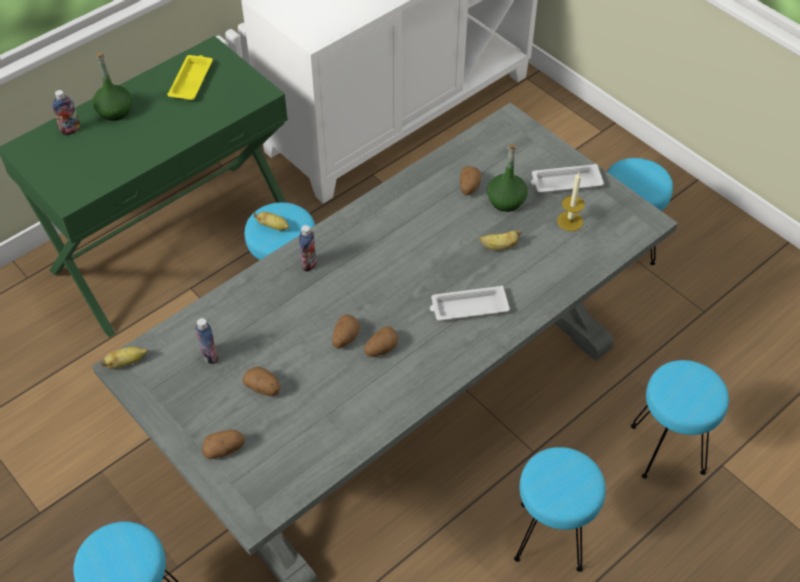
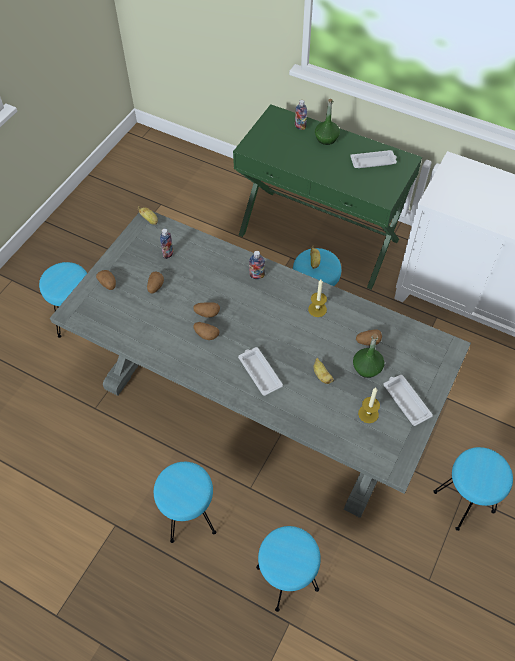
camera: 70 degrees right, 5 degrees up
(191, 80) = (373, 162): yellow tray -> white tray
(397, 219) = (317, 309): none -> candle

